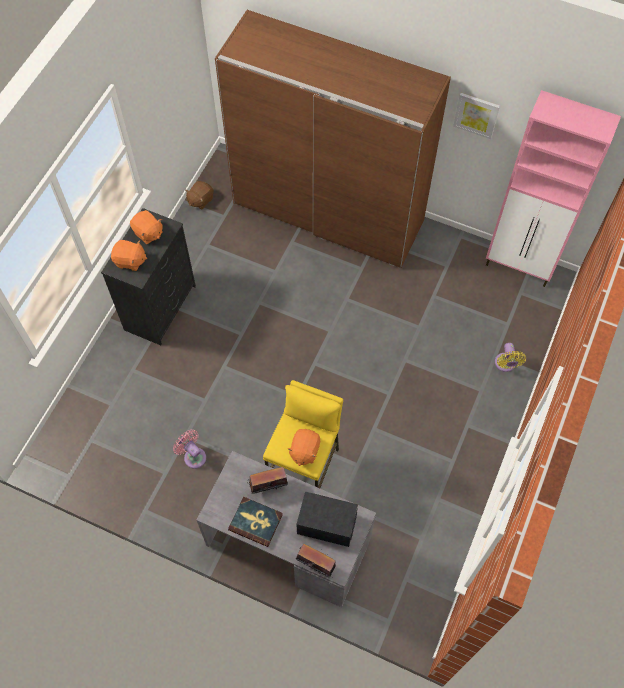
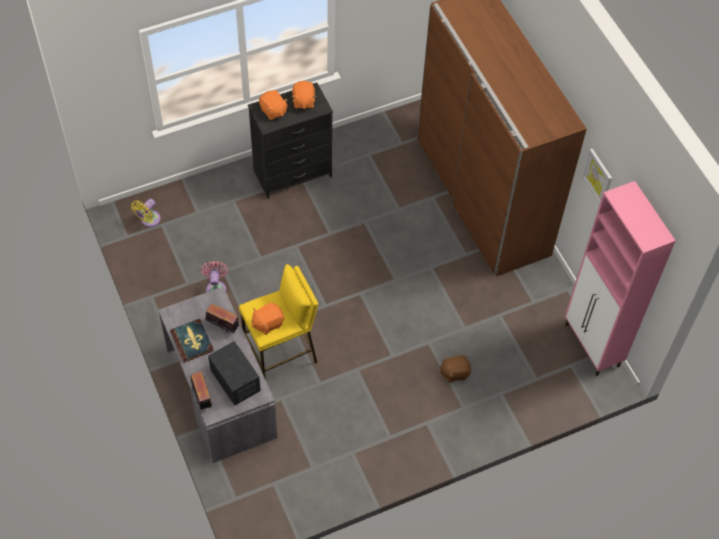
camera: 40 degrees right, 5 degrees down
(200, 200) = (396, 119): brown plush toy -> brown plush toy (454, 372)
(505, 364) = (502, 405): yellow fan -> yellow fan (149, 220)

